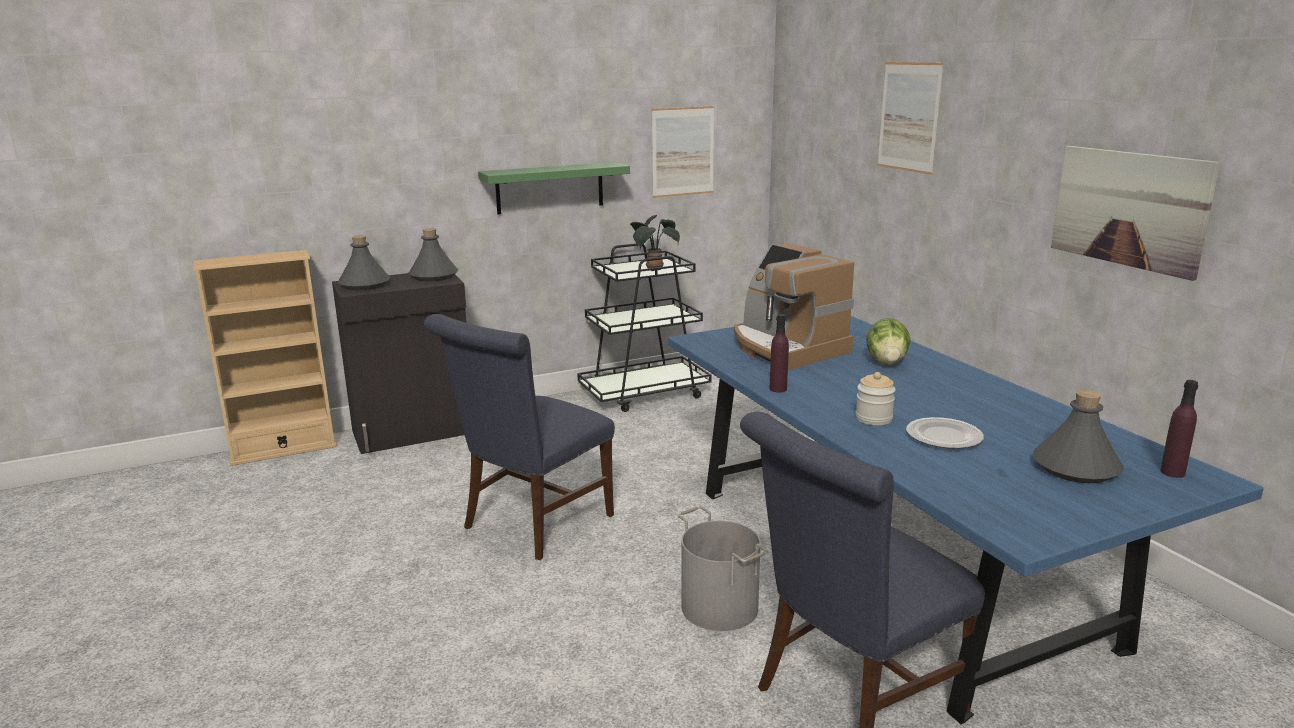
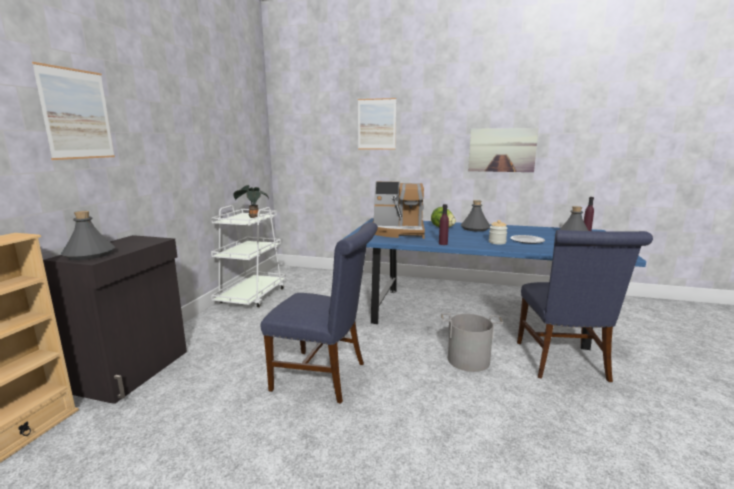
camera: 50 degrees left, 5 degrees down
(433, 276) = (137, 240): grey bottle -> grey bottle (475, 229)
(532, 524) = (325, 376): blue chair -> blue chair turned 60 degrees counterclockwise
(550, 188) = (184, 171): green shelf -> none
(645, 394) = (252, 296): black cart -> white cart
(683, 151) = (240, 149): picture -> picture (77, 114)

